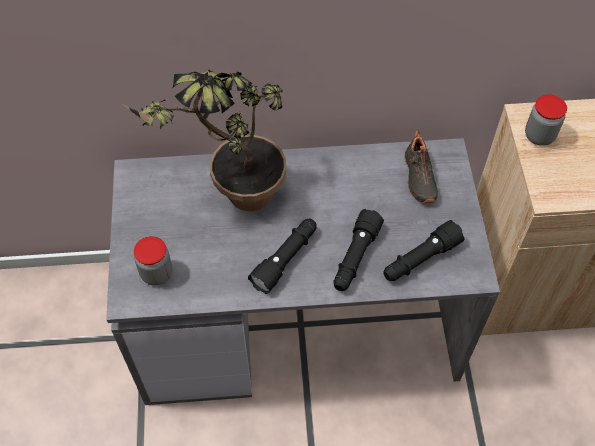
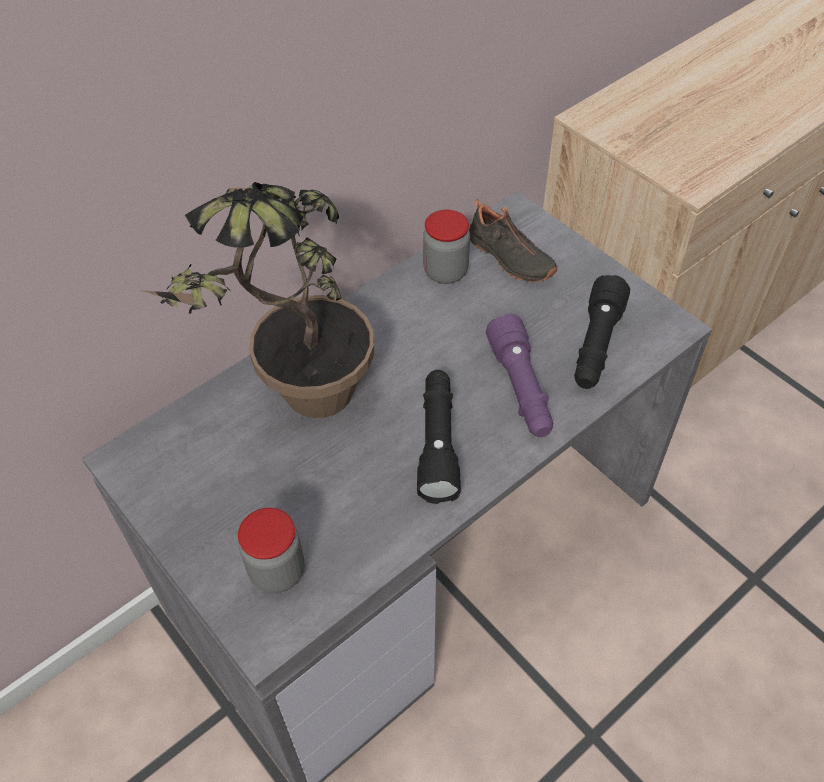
camera: 35 degrees left, 5 degrees down
(355, 257) = (521, 389): black flashlight -> purple flashlight
(539, 136) = (622, 129): jar -> jar (445, 272)

